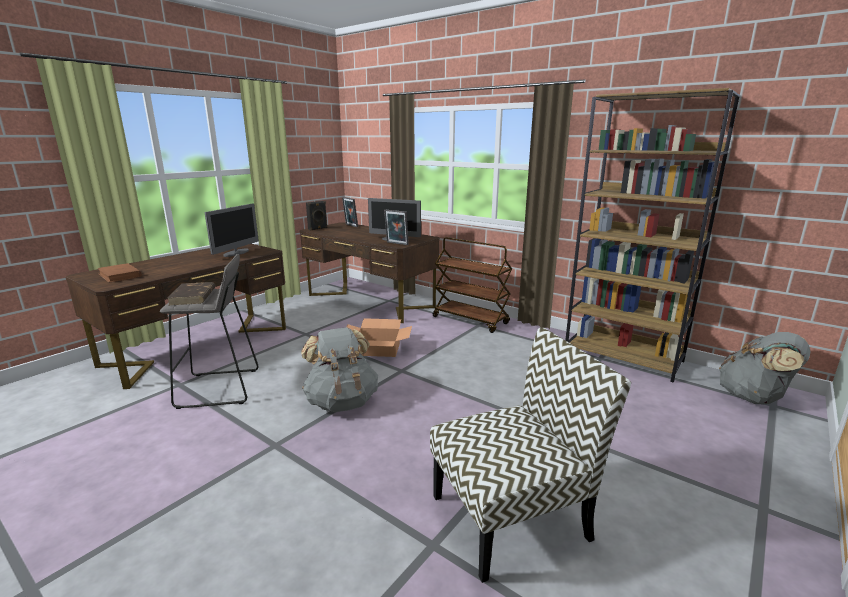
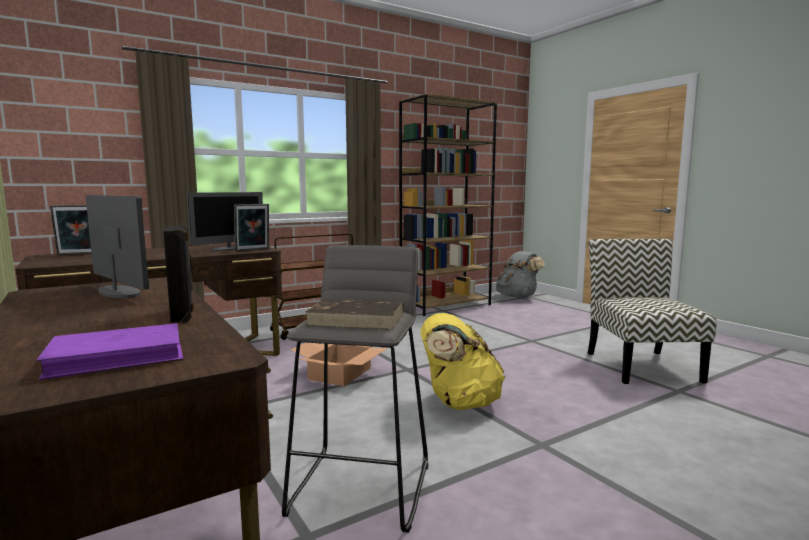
camera: 70 degrees left, 10 degrees down
(120, 275) = (118, 357): brown book -> purple book
(318, 229) = (46, 262): black speaker -> black speaker (183, 314)
(342, 401) = (459, 402): grey backpack -> yellow backpack

